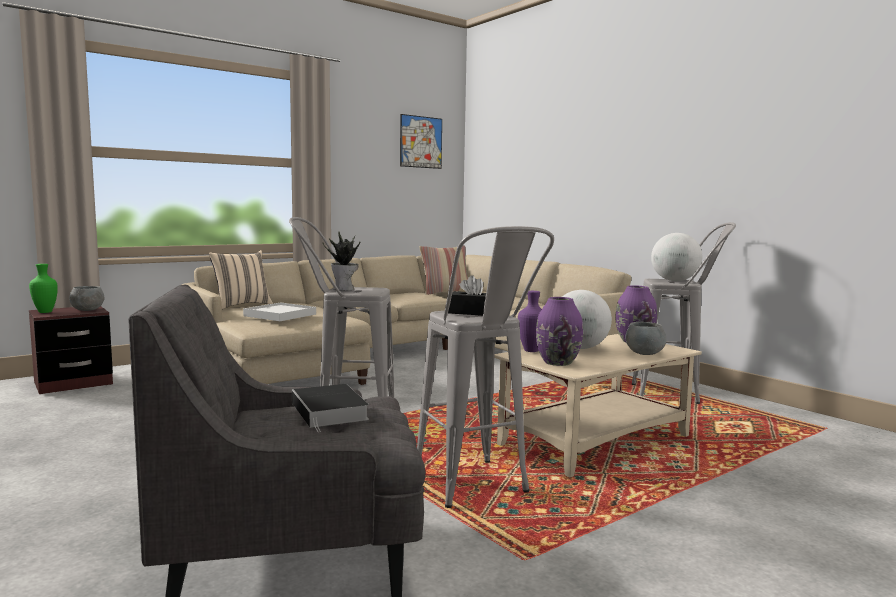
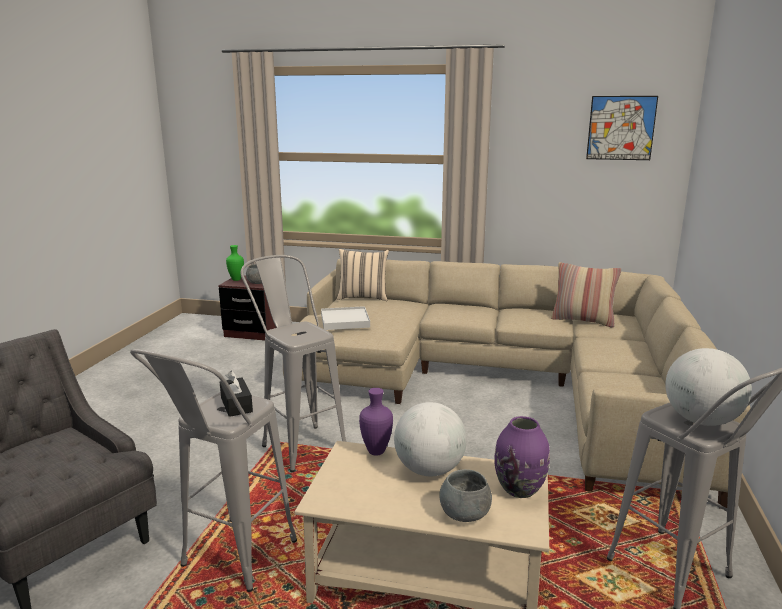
camera: 50 degrees right, 10 degrees up
(330, 412) = (63, 456): book -> none
(345, 289) = (296, 328): potted plant -> none
(558, 362) = (345, 481): purple vase -> none

